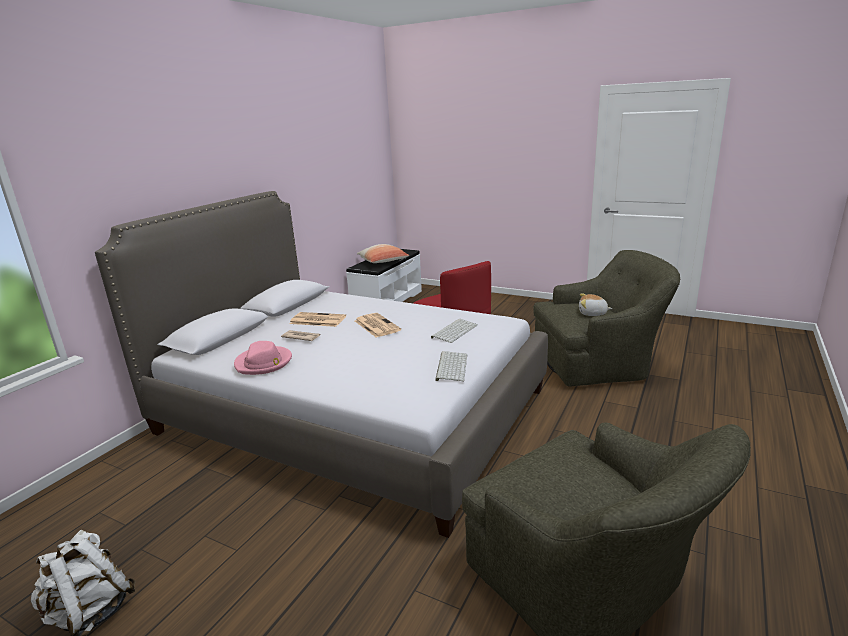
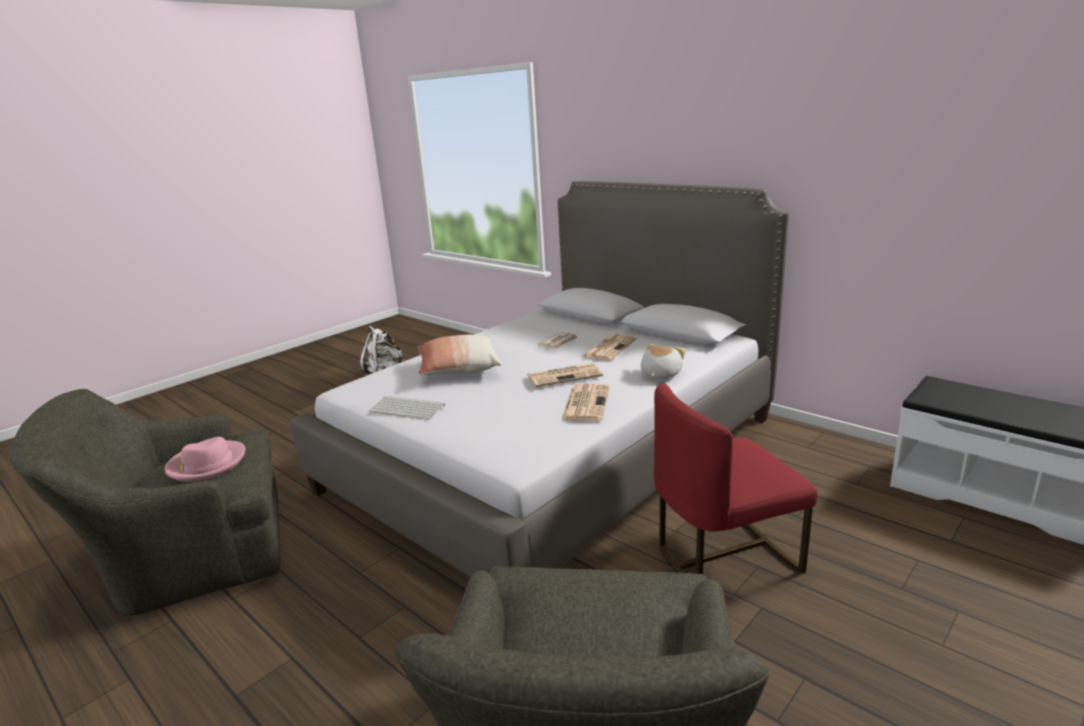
camera: 105 degrees right, 0 degrees up
(264, 363) = (508, 333): pink hat -> pink hat (206, 464)
(383, 262) = (983, 406): pillow -> pillow (458, 369)
(421, 315) = (585, 403): none -> newspaper
(454, 331) = (508, 420): keyboard -> none
(592, 313) = (566, 627): plush toy -> plush toy (659, 374)

